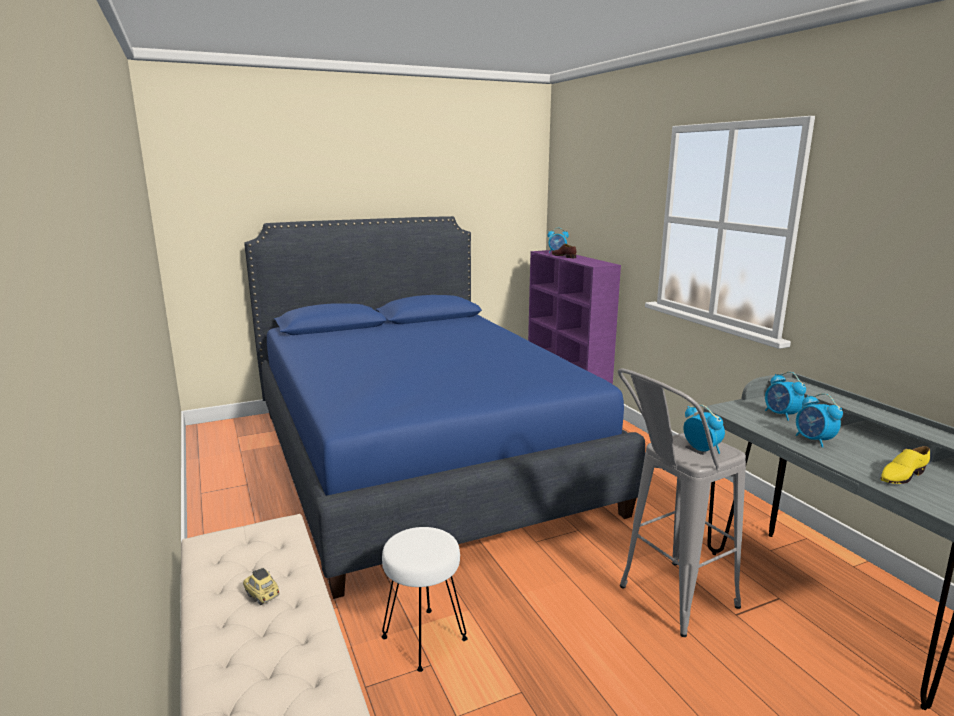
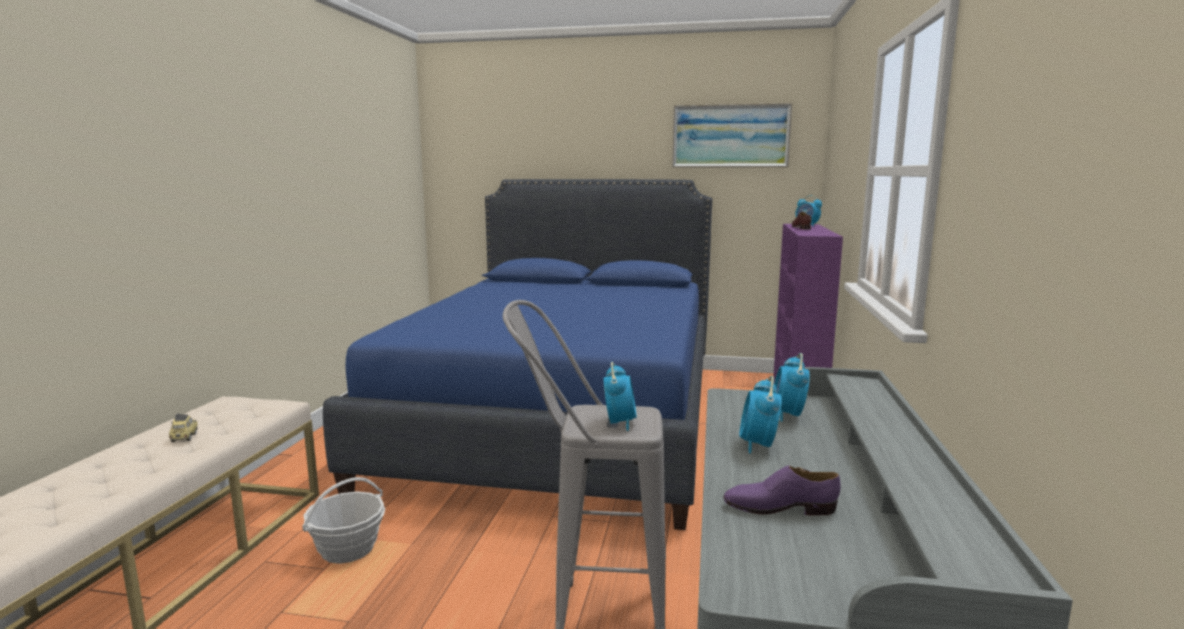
camera: 35 degrees right, 5 degrees down
(423, 639) = (348, 549): white stool -> basket
(478, 175) = (730, 136): none -> picture
(901, 476) = (779, 507): yellow shoe -> purple shoe

